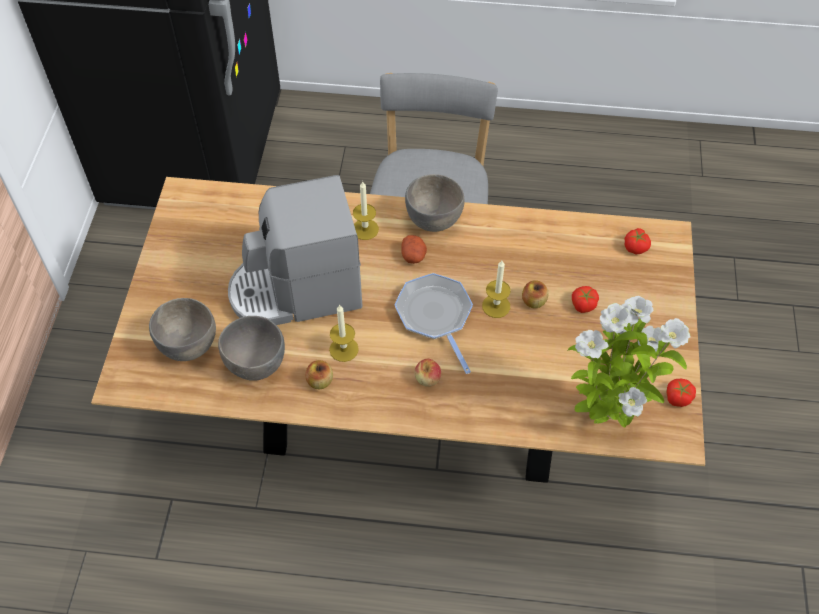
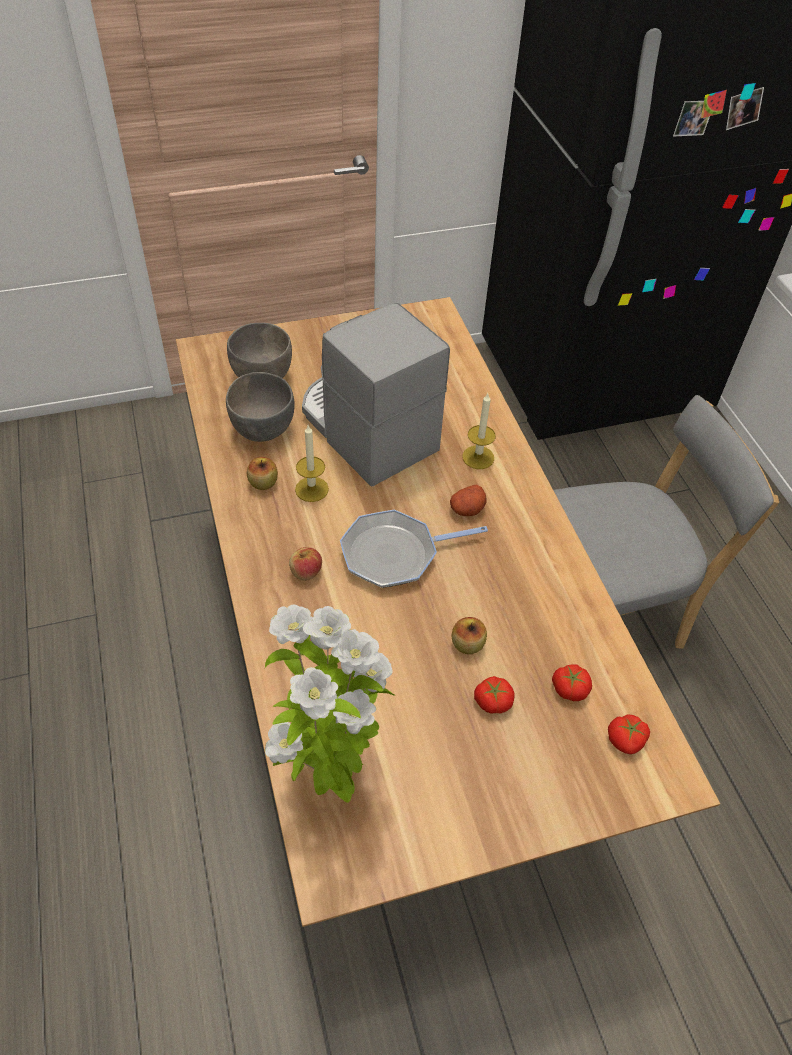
camera: 65 degrees right, 5 degrees down
(434, 220) = (529, 512): grey bowl -> none
(435, 316) = (395, 554): frying pan -> frying pan turned 150 degrees counterclockwise
(496, 306) = (439, 607): candle -> none
(677, 397) = (398, 859): tomato -> tomato (569, 688)

